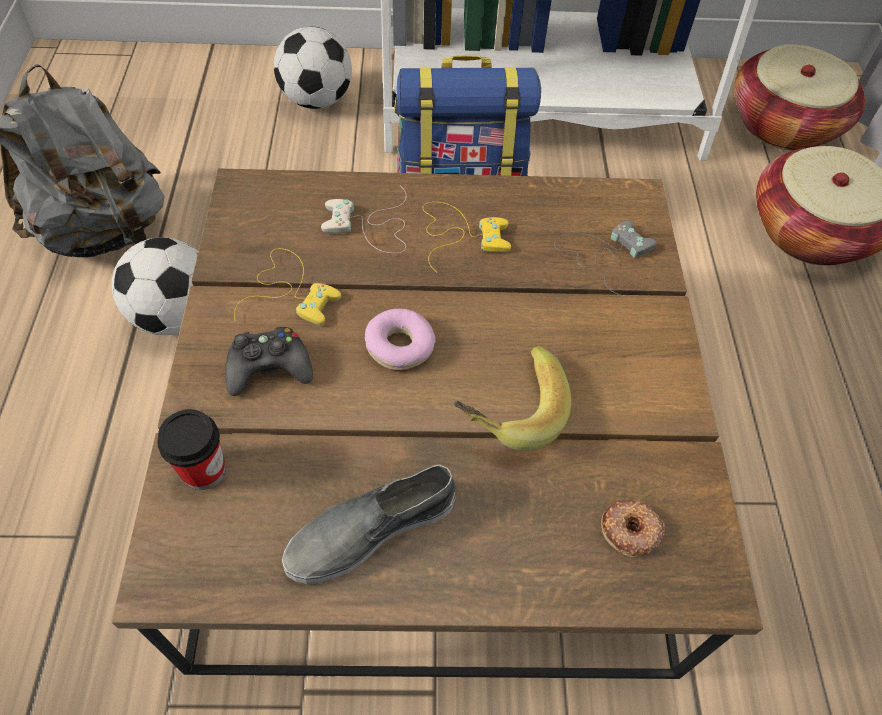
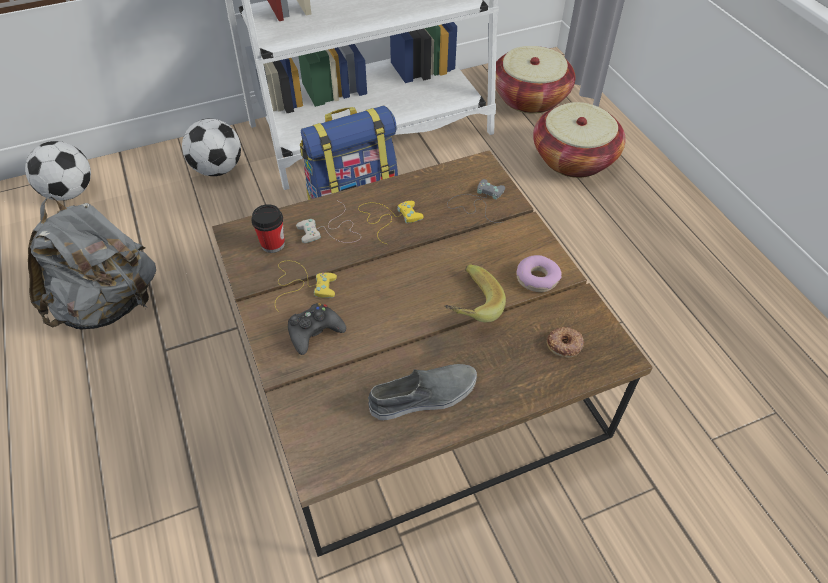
camera: 20 degrees left, 5 degrees down
(176, 316) = (193, 342): football -> football (69, 192)
(204, 470) = (308, 402): cup -> cup (273, 244)
(370, 529) = (424, 396): grey shoe -> grey shoe turned 150 degrees counterclockwise
(400, 346) = (387, 293): donut -> donut (537, 278)

